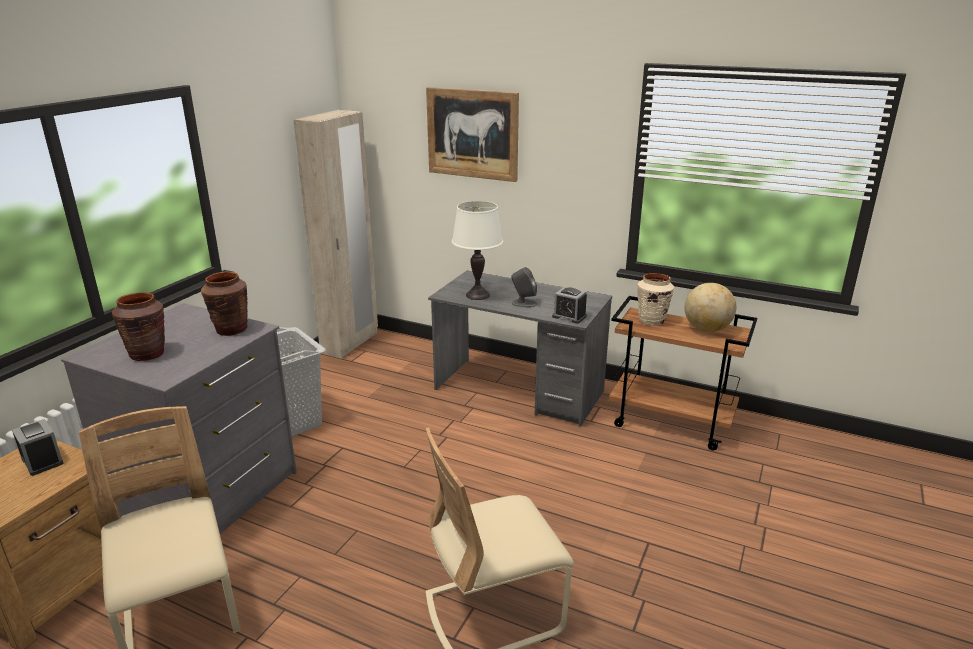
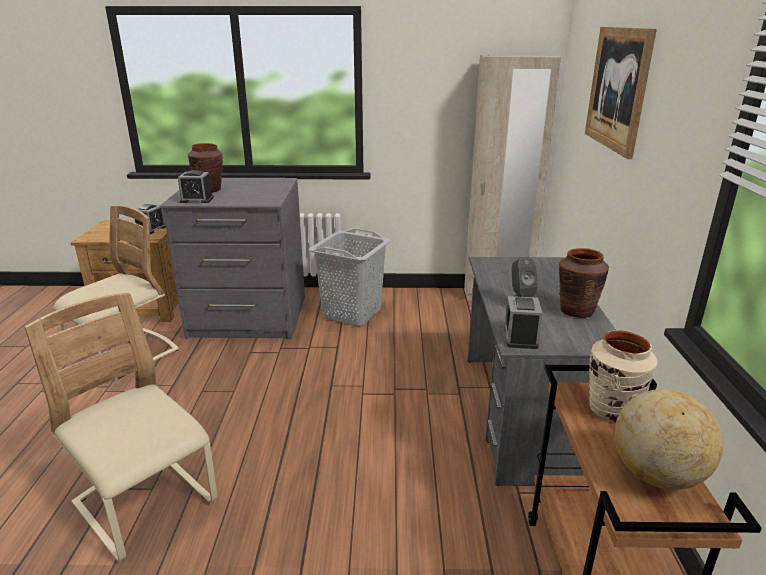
camera: 65 degrees right, 0 degrees up
(180, 365) = (197, 200): none -> alarm clock
(231, 330) = (261, 197): brown vase -> brown vase (576, 311)
(477, 295) = (506, 276): white table lamp -> none

